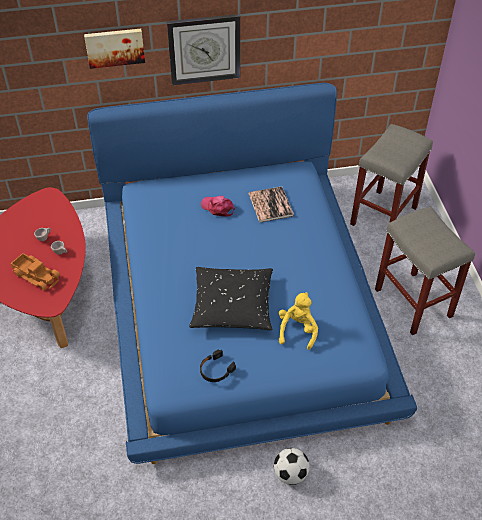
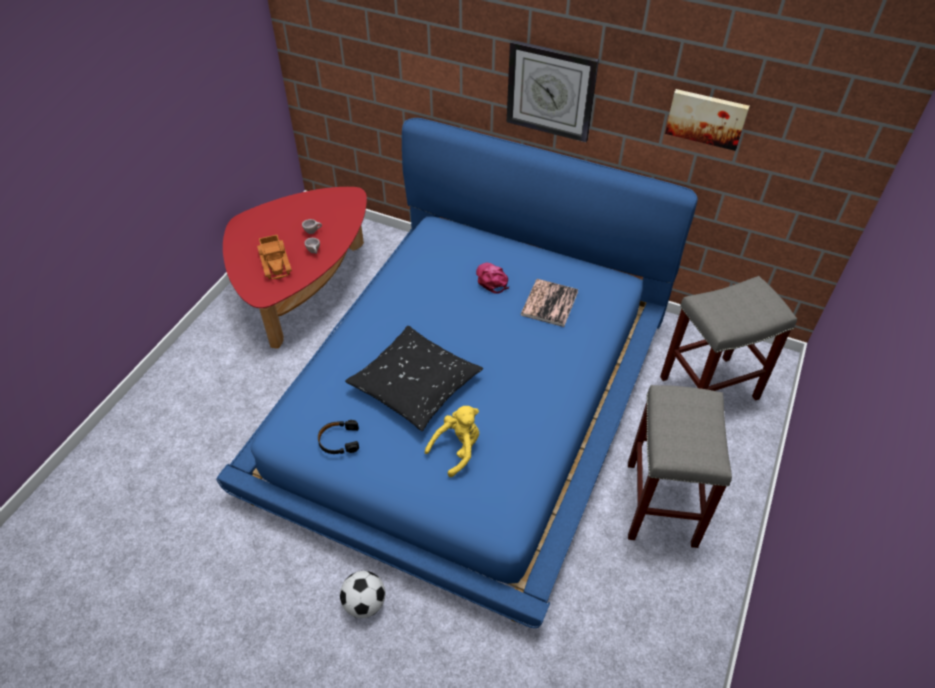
camera: 35 degrees right, 0 degrees up
(115, 47) = (452, 53): picture -> picture (706, 118)

